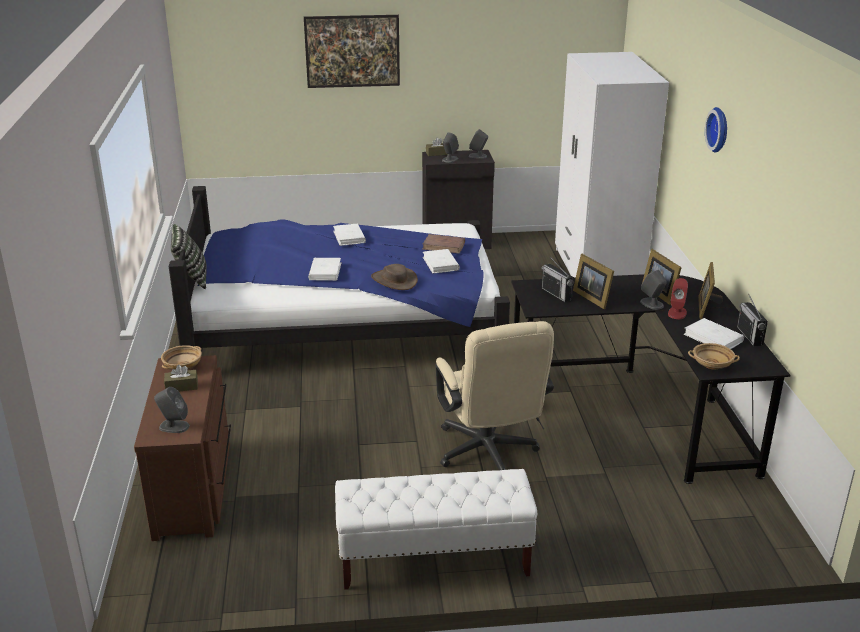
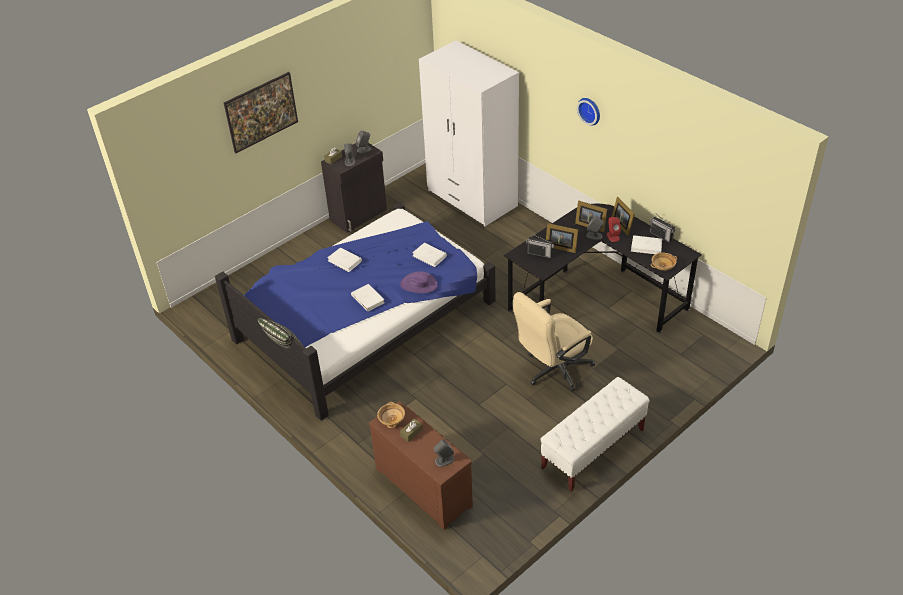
camera: 35 degrees left, 15 degrees up
(394, 280) = (418, 284): brown hat -> purple hat
(444, 246) = (414, 239): brown book -> none
(489, 455) = (552, 371): beige office chair -> beige office chair turned 105 degrees clockwise

